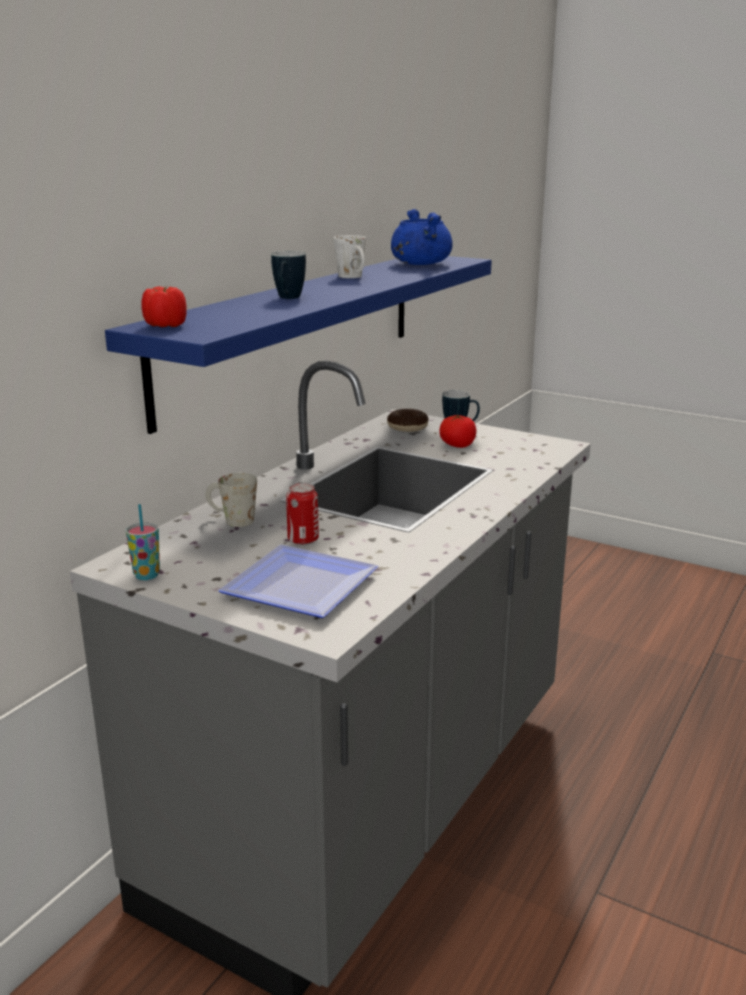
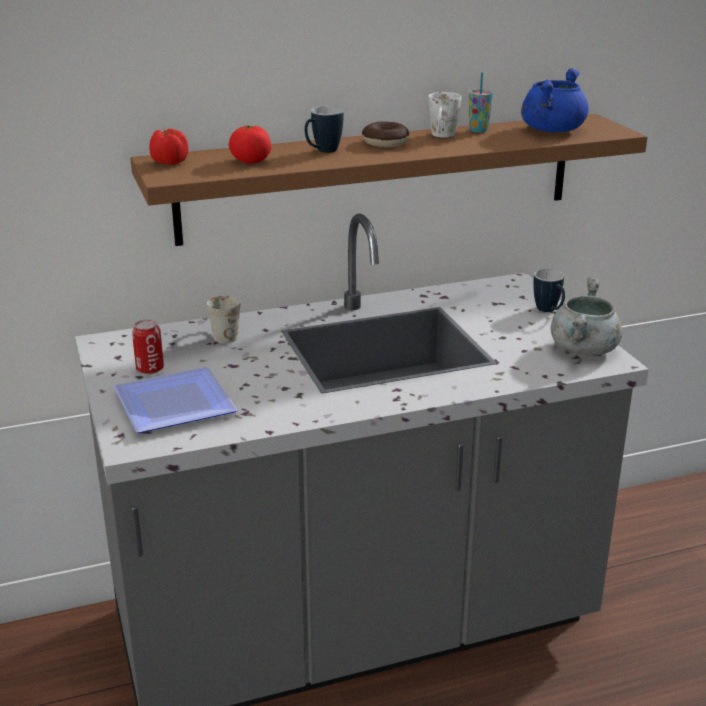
camera: 40 degrees right, 5 degrees up
(146, 575) = (106, 357): cup -> cup (478, 130)
(296, 330) = (379, 178): blue shelf -> brown shelf
(303, 540) = (239, 369): can -> can (150, 369)
(407, 427) = (502, 296): donut -> donut (385, 143)
(457, 445) = (511, 328): tomato -> tomato (251, 161)
(531, 444) = (584, 350): none -> grey cooking pot

